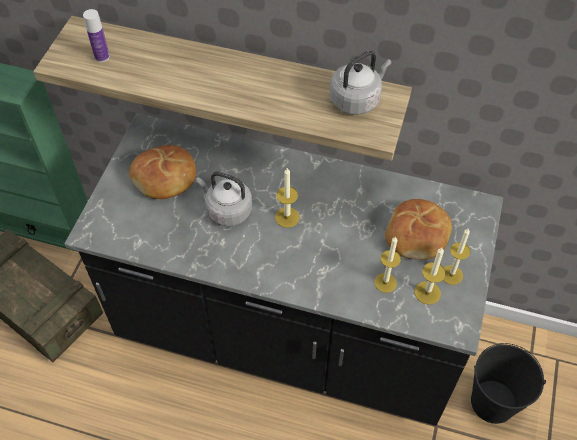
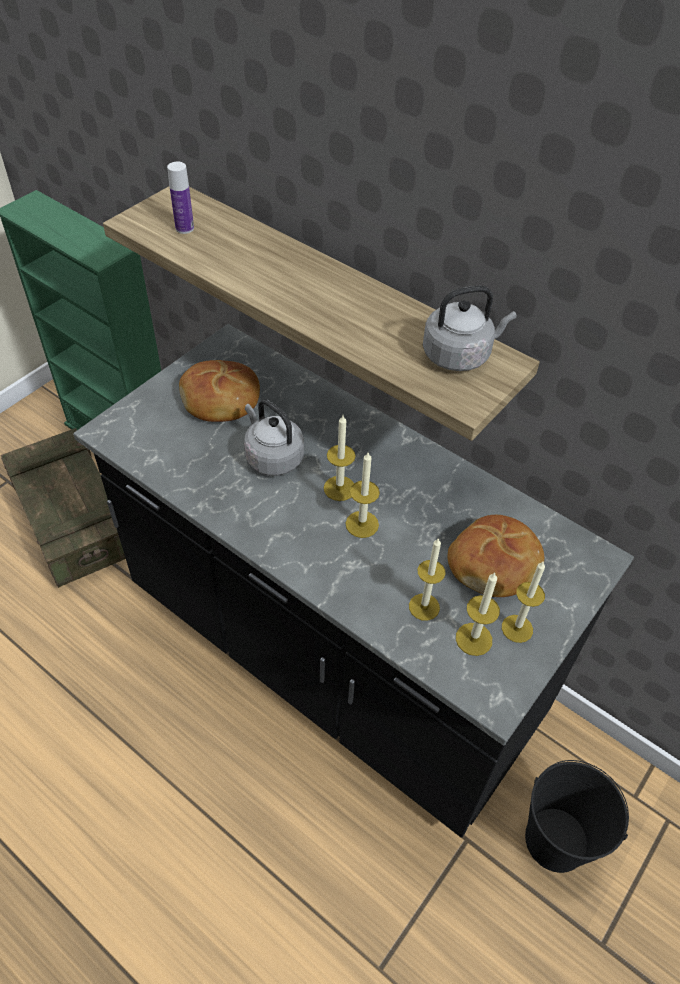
camera: 20 degrees right, 5 degrees down
(316, 238) = (362, 524): none -> candle

